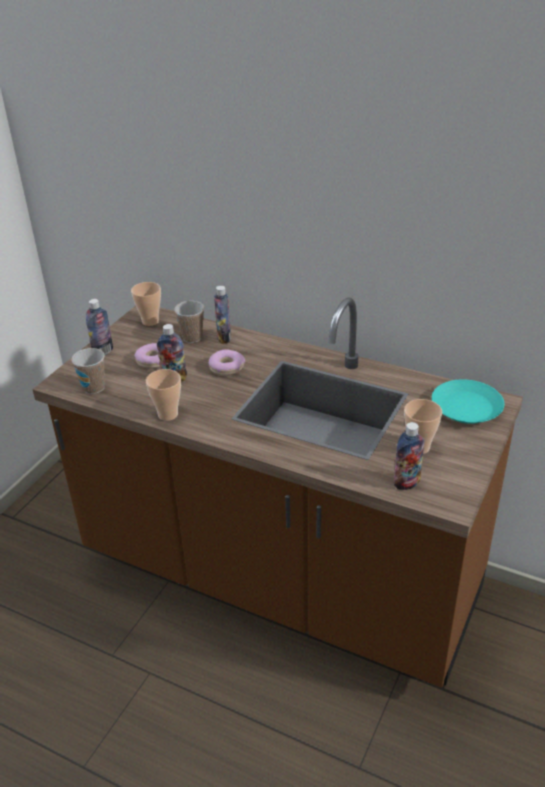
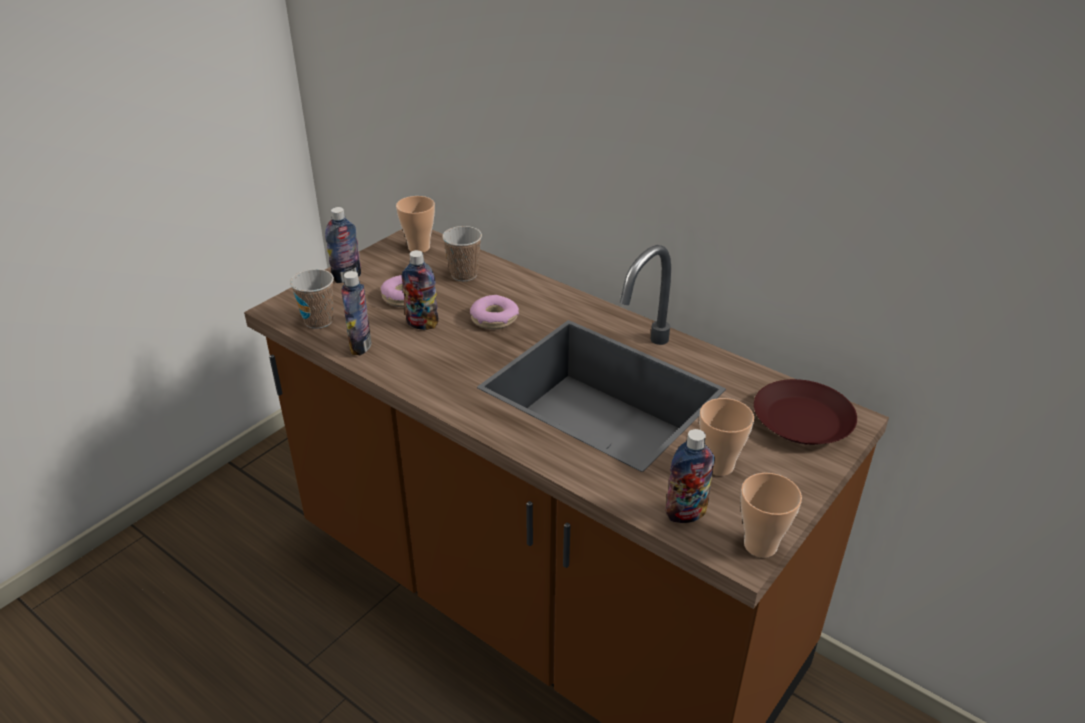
camera: 10 degrees right, 0 degrees up
(168, 414) = (397, 369): cup -> cup (760, 545)
(224, 338) = (504, 281): bottle -> bottle (360, 346)
(466, 407) = (802, 420): turquoise plate -> brown plate

